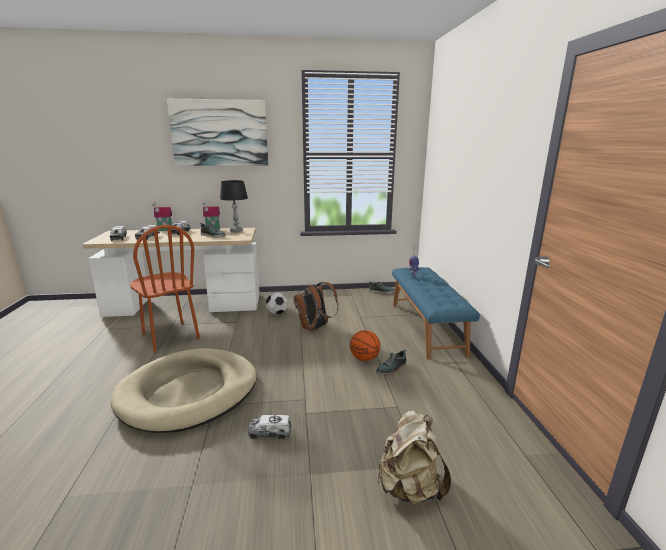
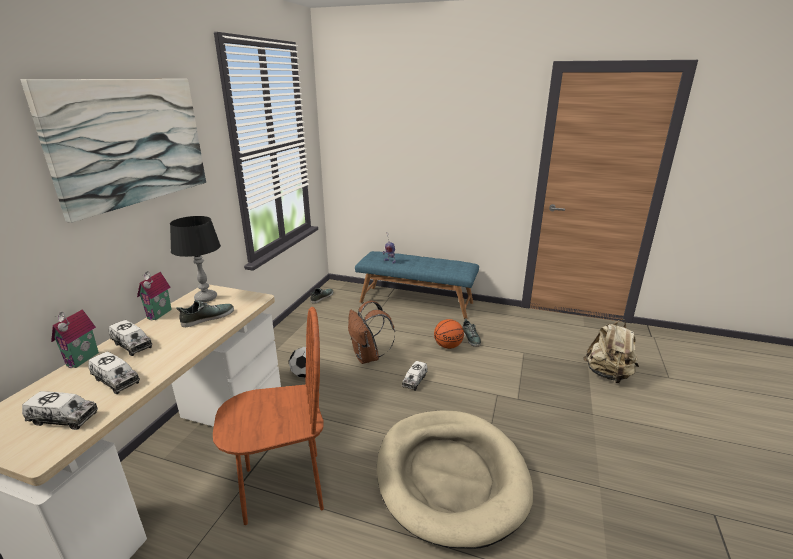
camera: 65 degrees left, 5 degrees up
(270, 432) = (539, 425): toy truck -> toy truck (415, 380)

